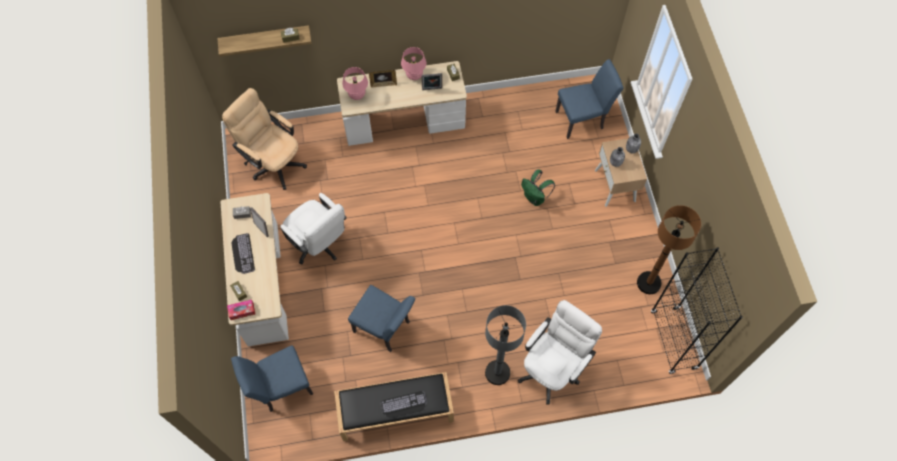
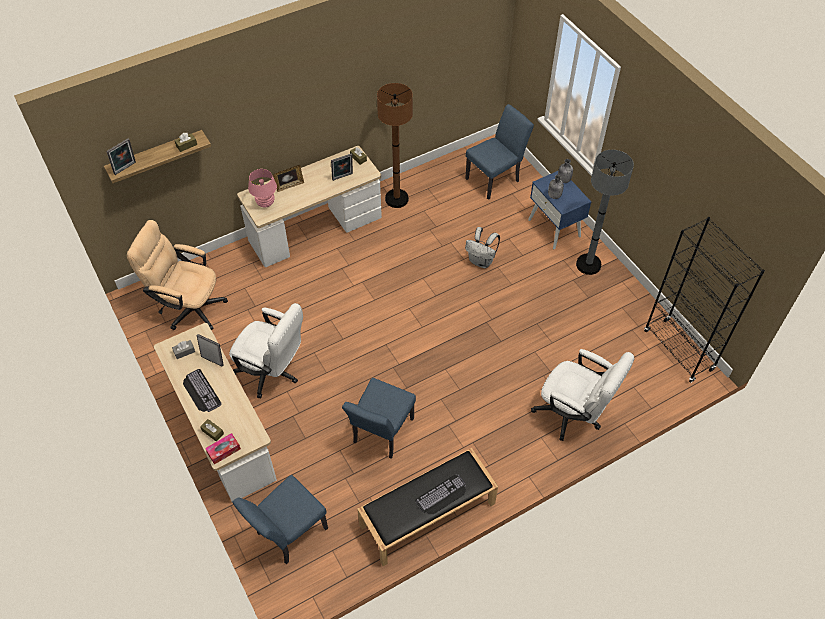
camera: 20 degrees left, 10 degrees down
(233, 46) = (126, 169): none -> picture frame
(385, 329) = (380, 434): blue chair -> blue chair turned 105 degrees clockwise
(414, 75) = (318, 170): pink table lamp -> none
(497, 372) = (519, 439): grey floor lamp -> grey floor lamp (588, 265)
(535, 198) = (481, 261): green backpack -> white backpack
(553, 367) = (573, 415): white office chair -> white office chair turned 105 degrees clockwise
(615, 186) = (554, 228): beige nightstand -> blue nightstand
(649, 283) = (629, 305): brown floor lamp -> brown floor lamp (396, 199)

